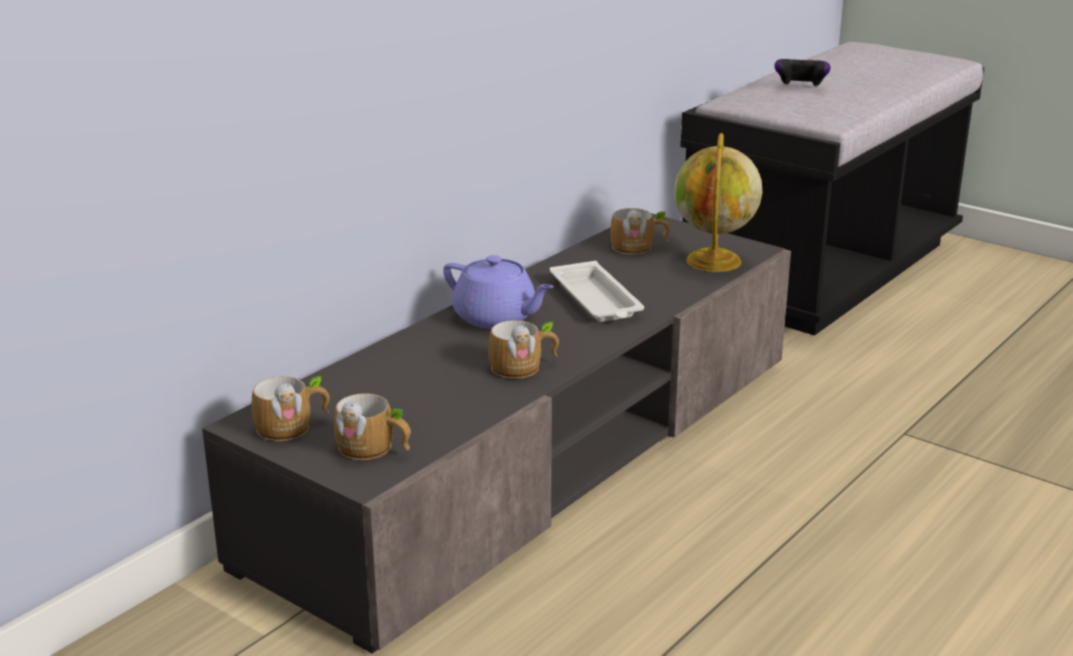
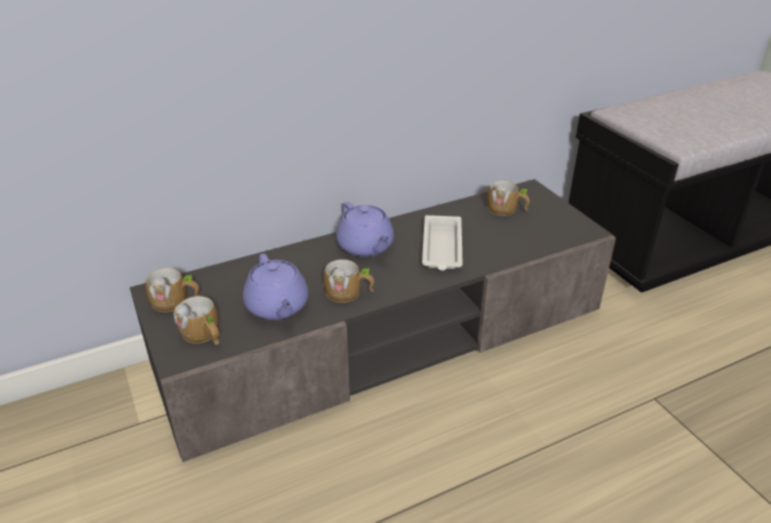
camera: 25 degrees right, 10 degrees up
(443, 400) = (277, 307): none -> purple teapot
(714, 262) = (550, 234): globe -> none
(800, 87) = (681, 108): game controller -> none

